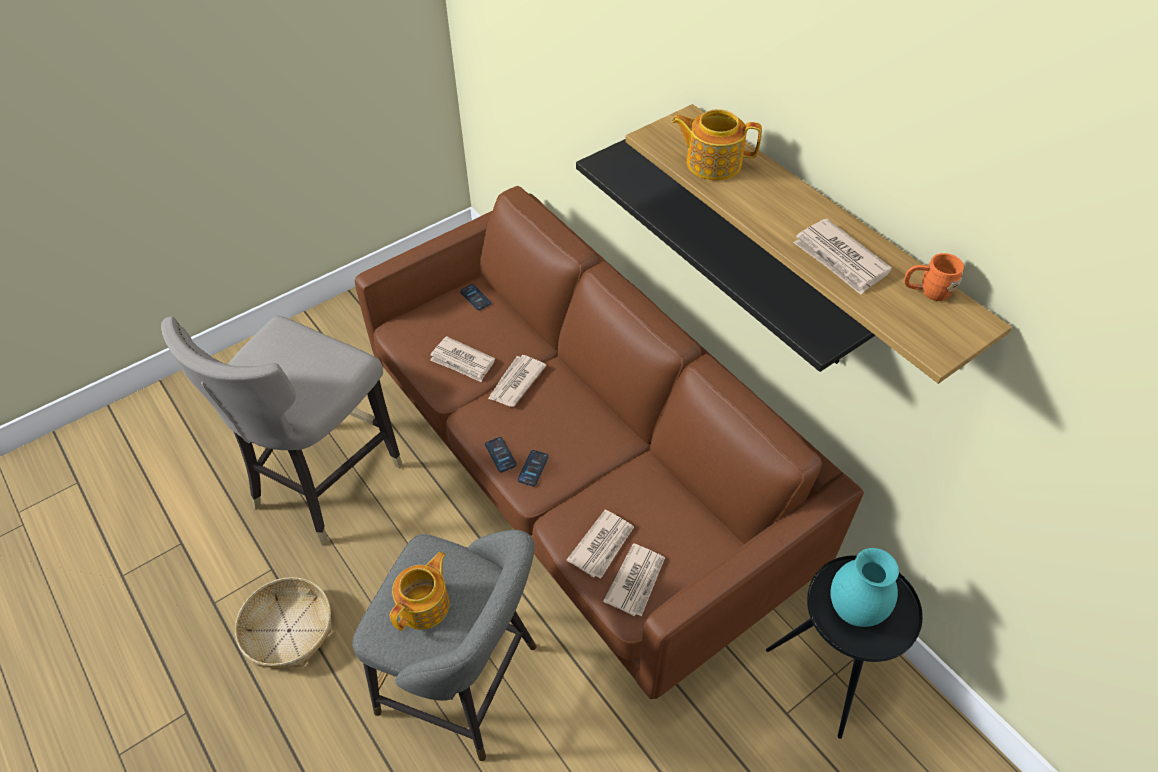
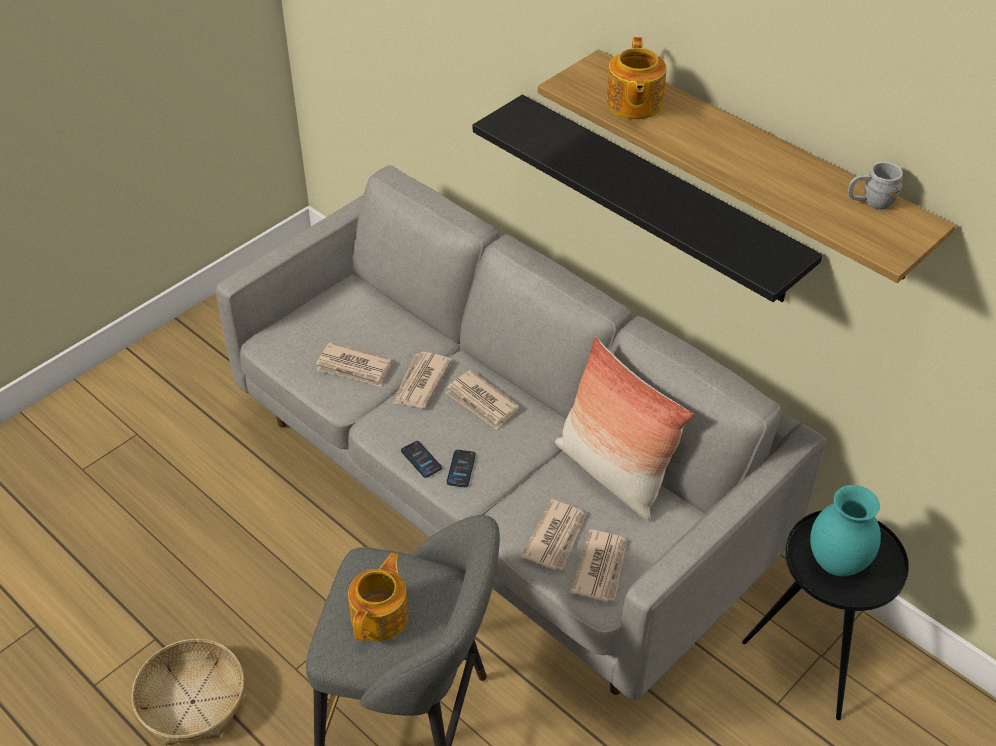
camera: 10 degrees left, 5 degrees down
(324, 483) = (196, 536): grey stool -> none
(475, 298) = (352, 298): phone -> none
(582, 480) = (501, 493): brown sofa -> grey sofa
(665, 491) = (612, 473): none -> pillow
(712, 162) = (633, 104): teapot -> teapot turned 90 degrees counterclockwise
(840, 259) = (781, 182): newspaper -> newspaper (482, 402)
(927, 291) = (870, 202): orange mug -> grey mug

